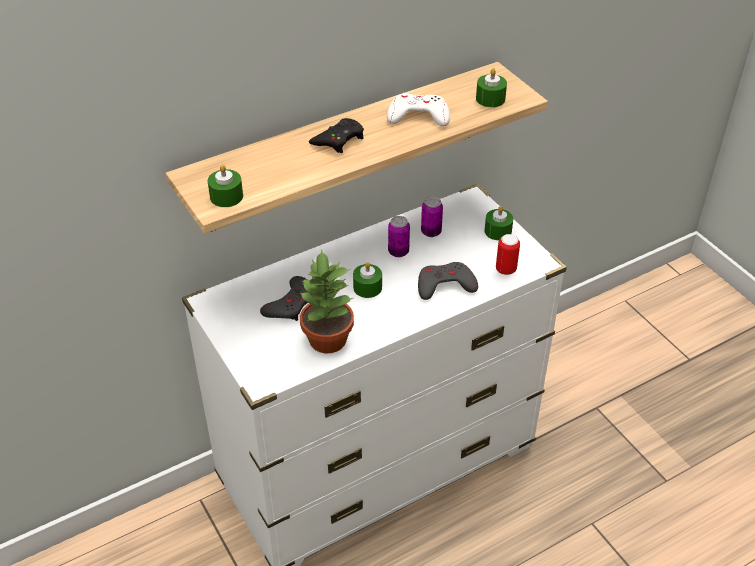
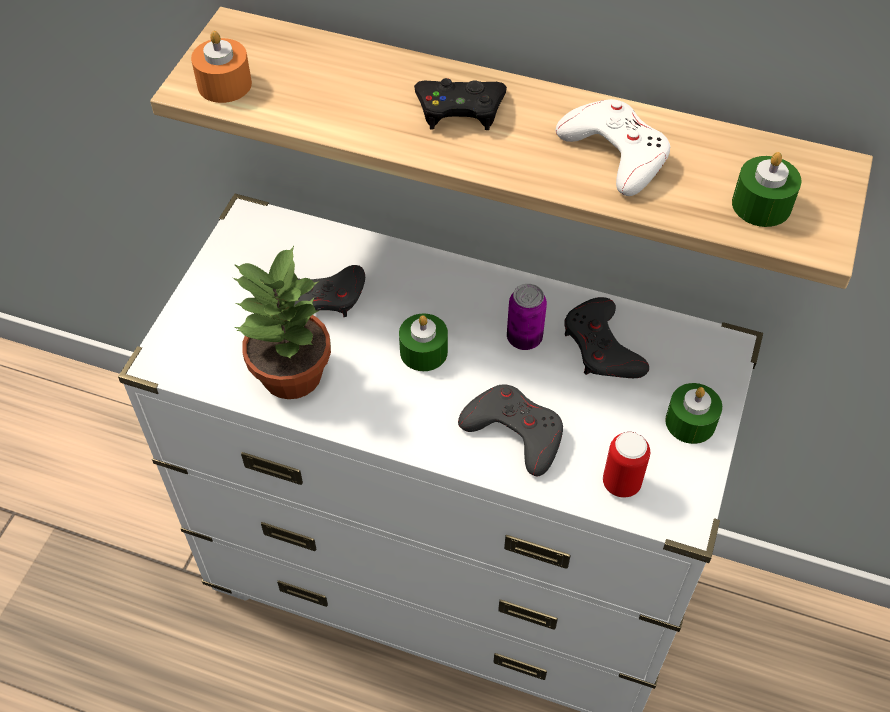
camera: 50 degrees right, 10 degrees up
(226, 196) = (224, 84): green candle -> orange candle
(431, 232) = (602, 347): can -> grey game controller

